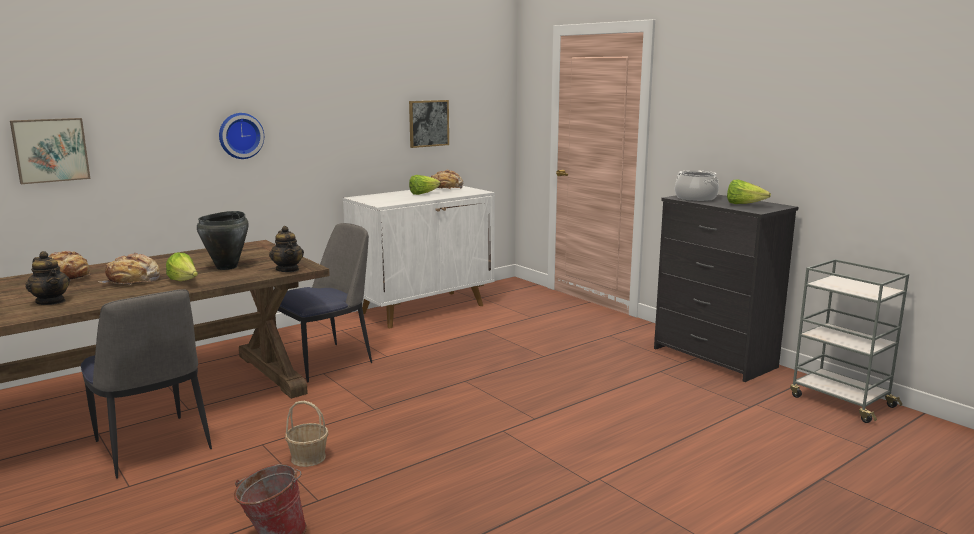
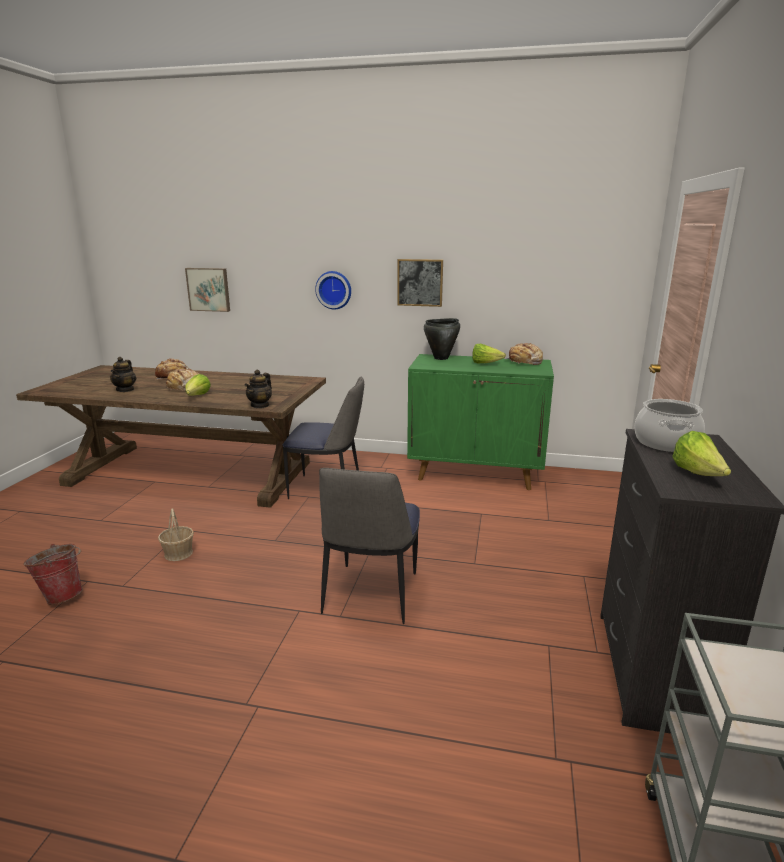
camera: 50 degrees right, 5 degrees up
(153, 447) = (151, 502): chair -> chair (370, 595)
(227, 267) = (244, 392): black cooking pot -> black cooking pot (441, 358)
(423, 309) = (476, 473): white cabinet -> green cabinet
(428, 123) = (523, 292): picture -> picture (420, 282)

